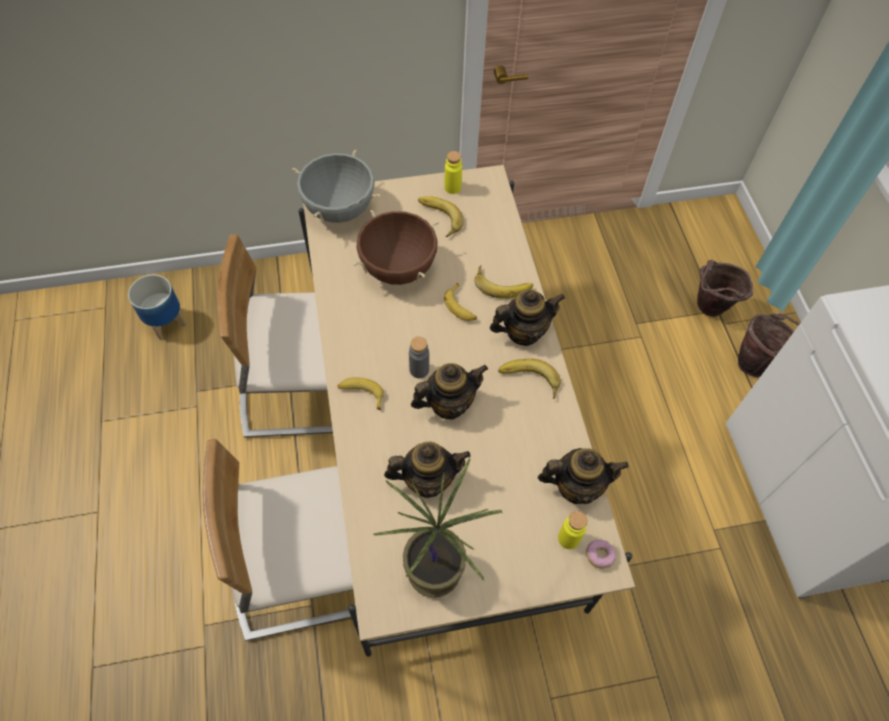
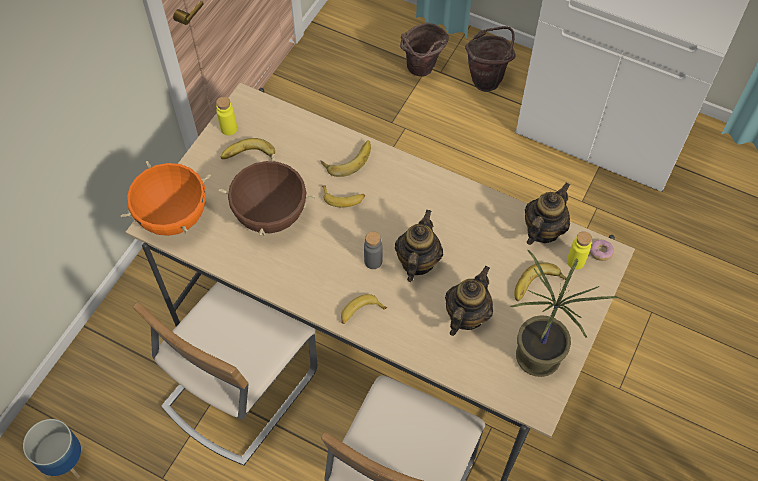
camera: 50 degrees left, 0 degrees up
(340, 210) = (174, 217): grey cooking pot -> orange cooking pot
(523, 332) = (399, 175): teapot -> none
(528, 381) = (442, 201): banana -> banana (539, 287)

